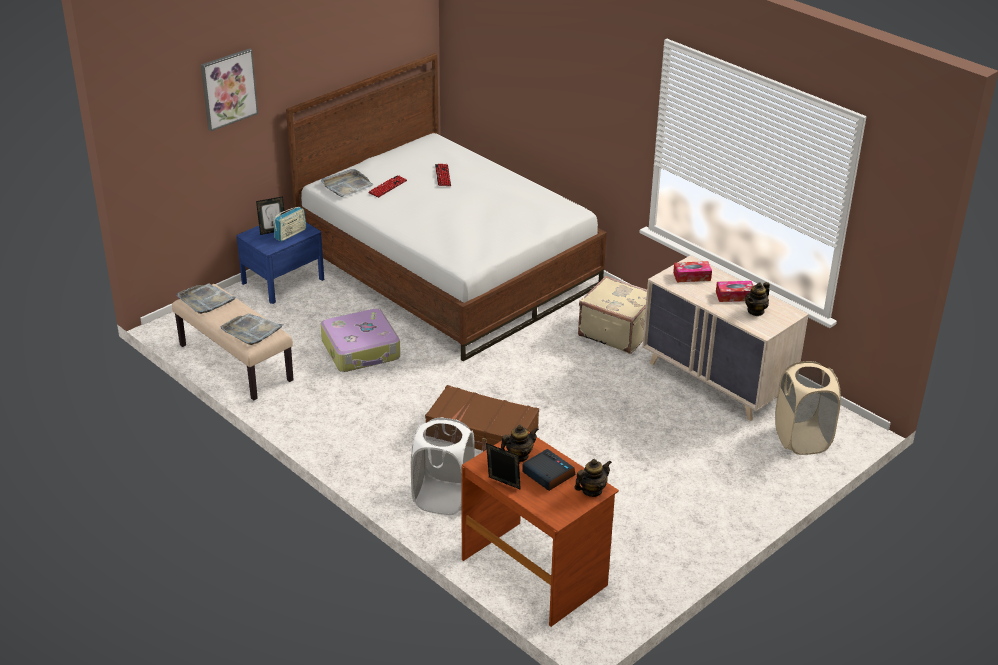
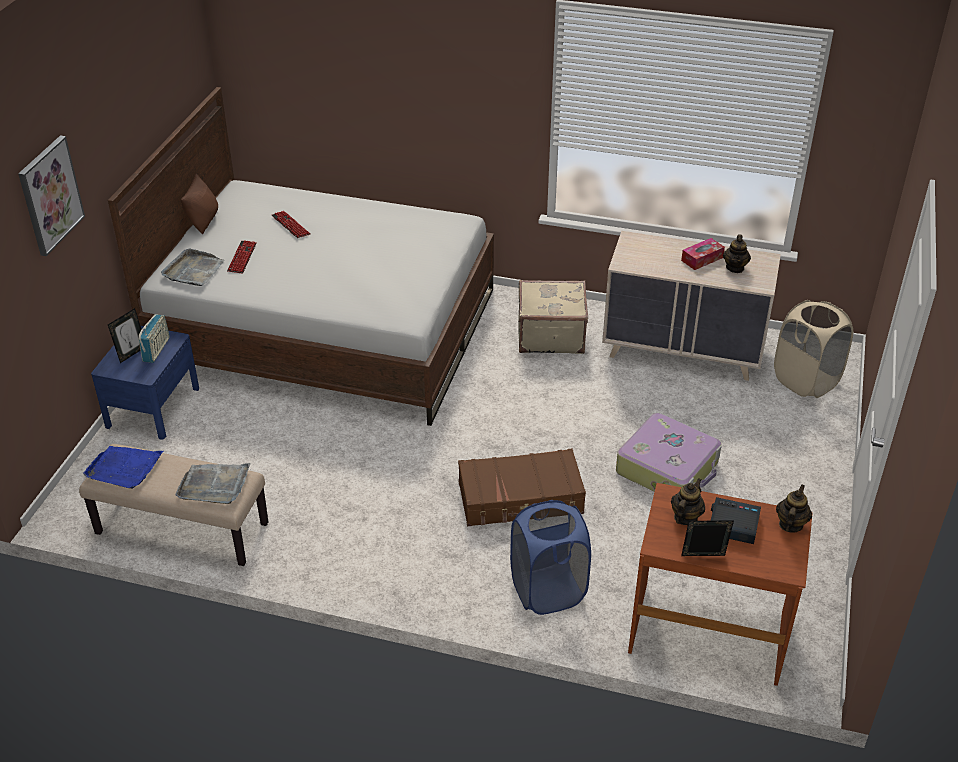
camera: 30 degrees left, 5 degrees up
(205, 300) = (124, 468): grey tray -> blue tray
(361, 350) = (313, 455): suitcase -> suitcase (668, 468)
(385, 154) = (203, 221): none -> brown pillow
(443, 498) = (547, 591): white laundry basket -> blue laundry basket
(692, 276) = (645, 252): tissue box -> none

